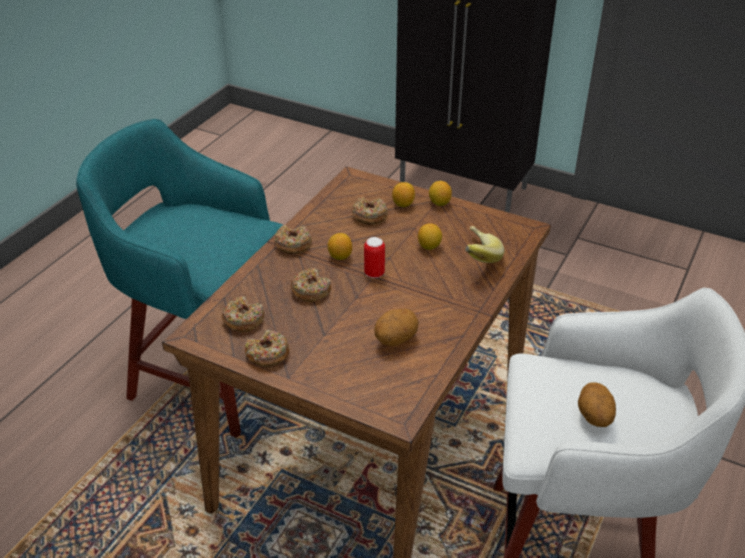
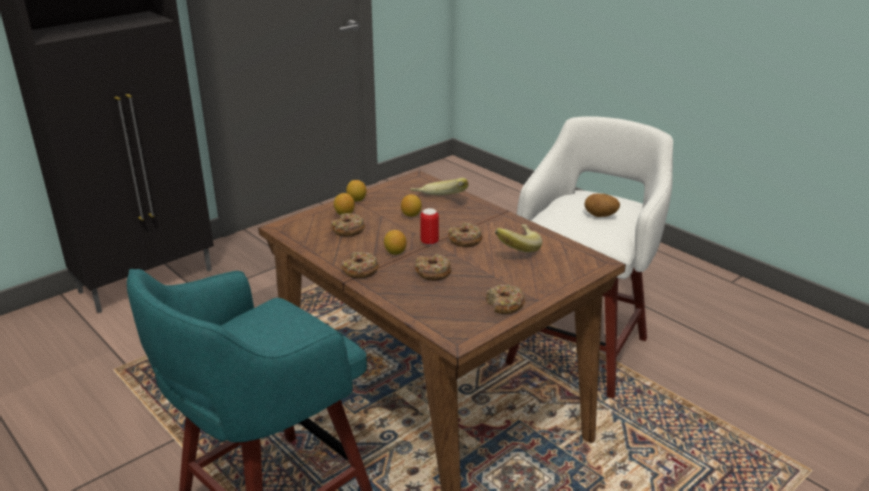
camera: 70 degrees left, 10 degrees down
(243, 320) = (452, 310): donut -> donut (465, 240)
(395, 339) = (516, 249): potato -> banana

